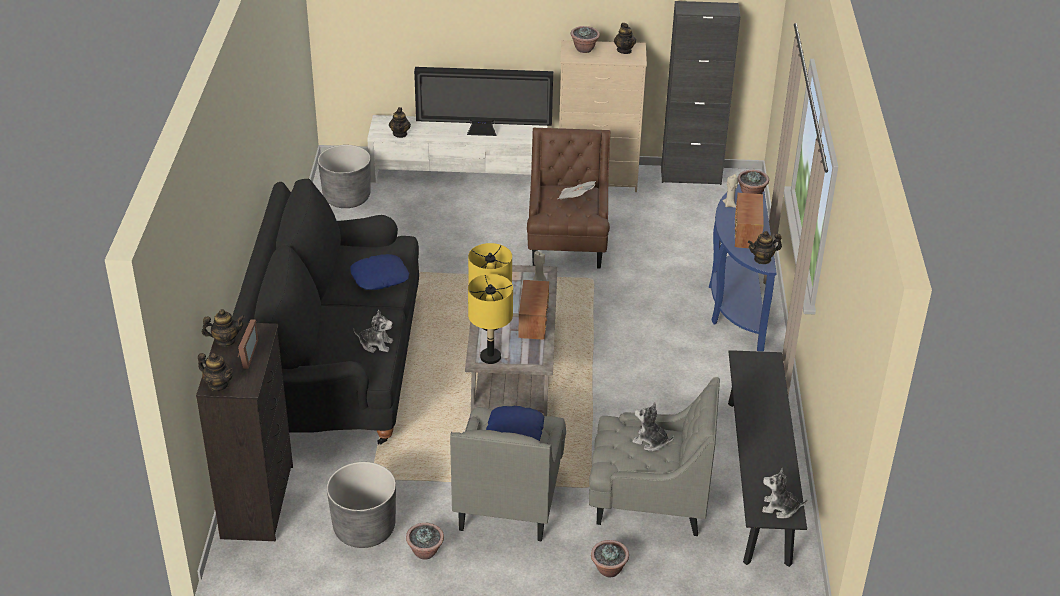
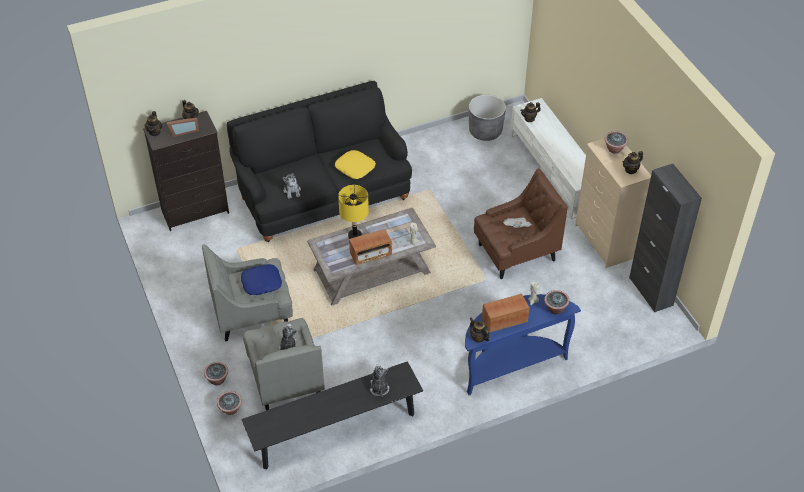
camera: 65 degrees right, 10 degrees up
(364, 529) = (196, 262): grey planter -> none
(379, 277) = (355, 167): blue pillow -> yellow pillow
(425, 552) = (192, 294): potted plant -> potted plant (230, 410)
(484, 133) = (563, 156): television -> none
(490, 357) = (324, 247): yellow table lamp -> none
(780, 508) = (265, 431): plush toy -> plush toy (379, 388)

